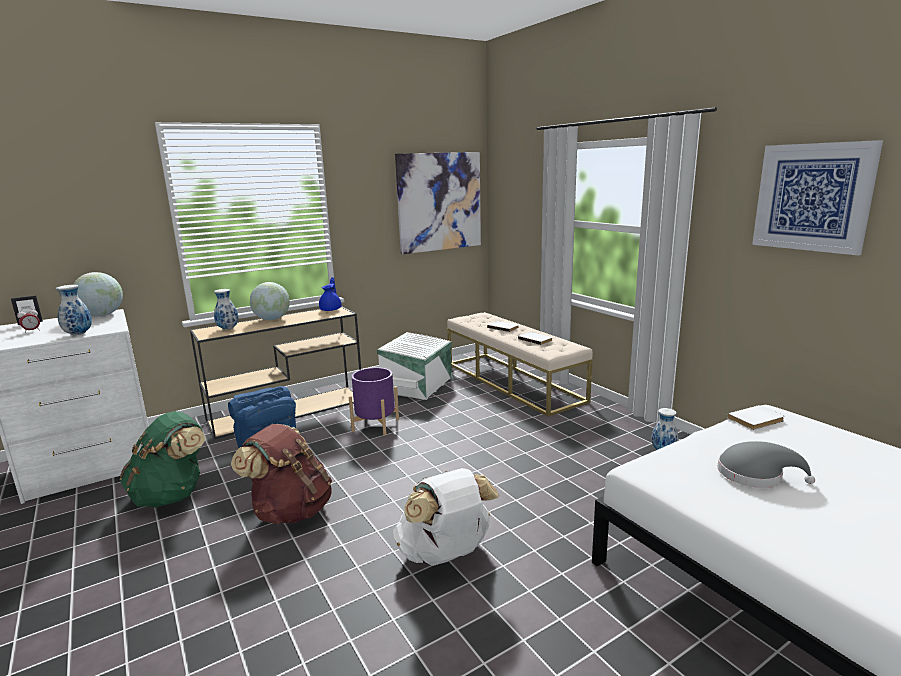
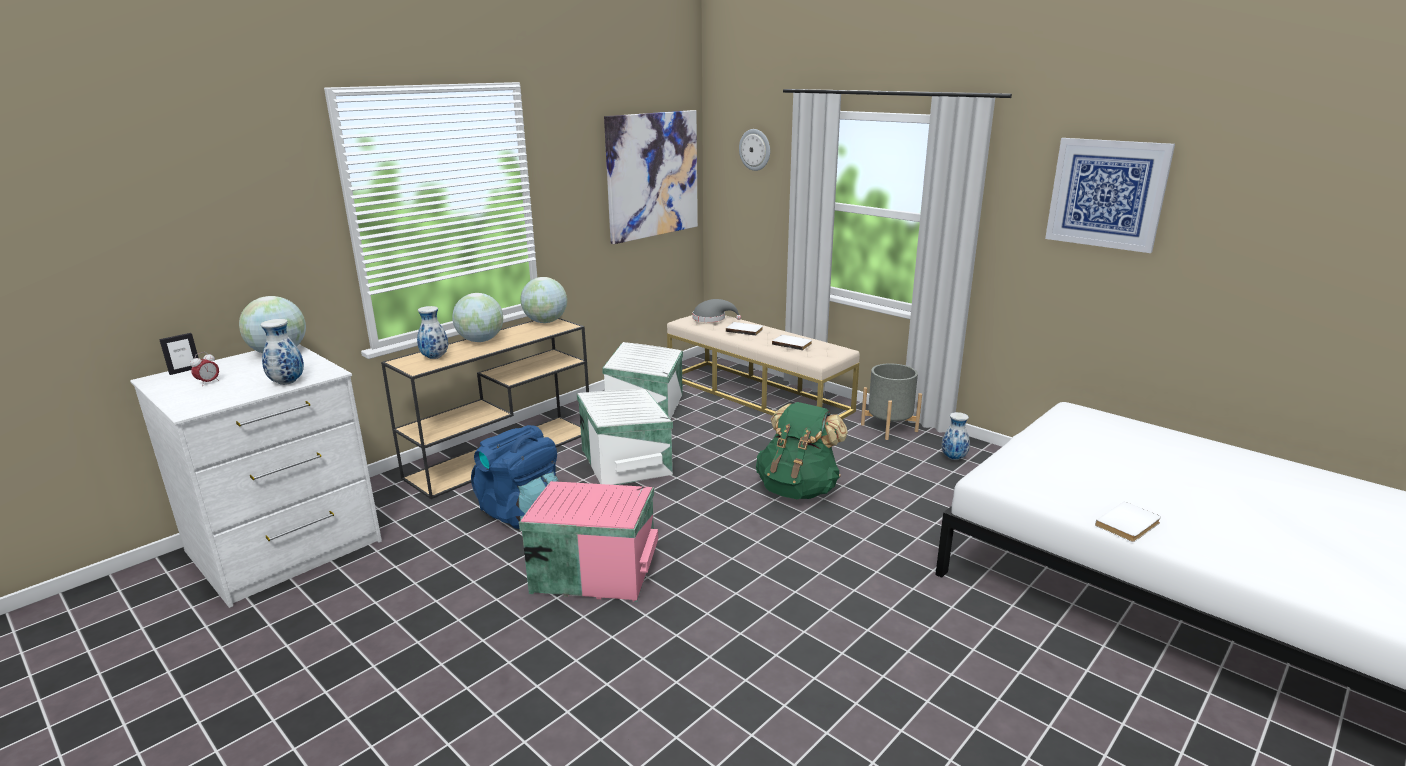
camera: 15 degrees left, 5 degrees up
(172, 495) = (431, 571): green backpack -> green backpack (798, 489)
(291, 511) = (593, 568): brown backpack -> pink storage box
(331, 309) = (545, 322): blue teapot -> globe
(375, 425) = (627, 461): purple planter -> white storage box
(445, 554) = (791, 588): white backpack -> none
(521, 181) = (755, 149): none -> wall clock
(614, 419) = (889, 428): none -> grey planter
(755, 475) = (1086, 471): grey hat -> grey hat (712, 318)
(757, 420) = (1064, 418): white book -> white book (1130, 525)

